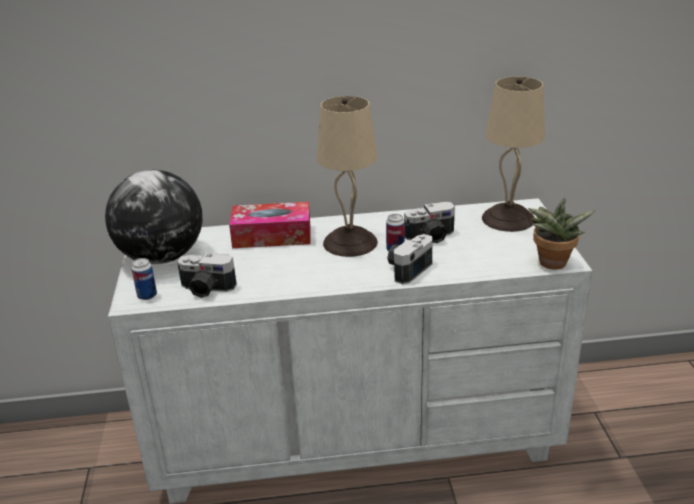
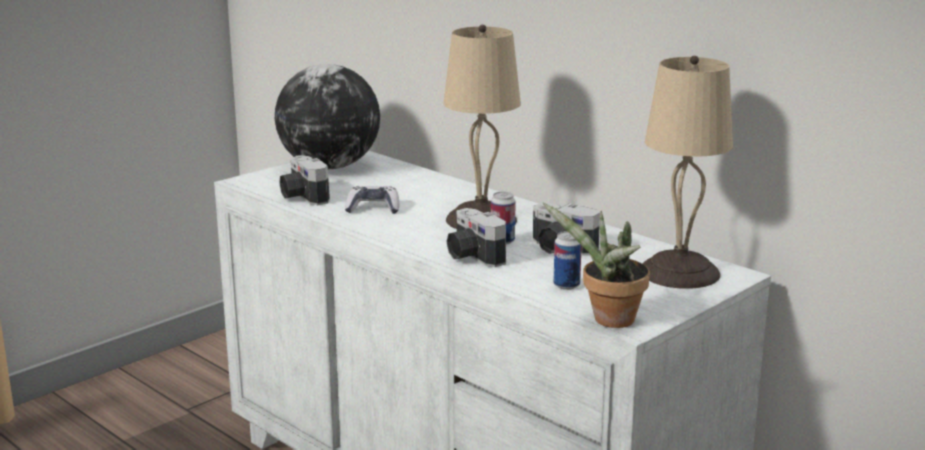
camera: 50 degrees right, 10 degrees down
(147, 296) = (261, 182): can -> can (566, 285)
(272, 236) = (436, 189): tissue box -> none
(273, 271) = (373, 208): none -> game controller
(407, 268) = (472, 256): camera -> camera turned 120 degrees counterclockwise

